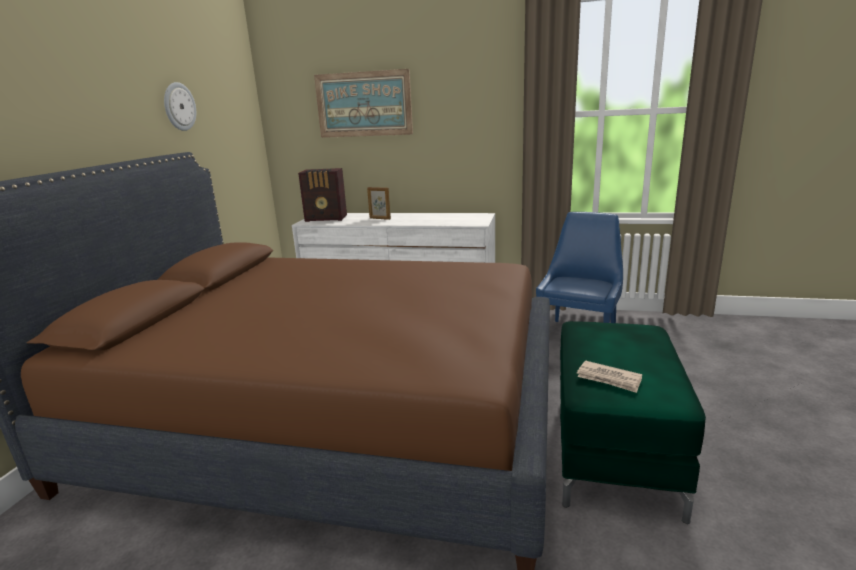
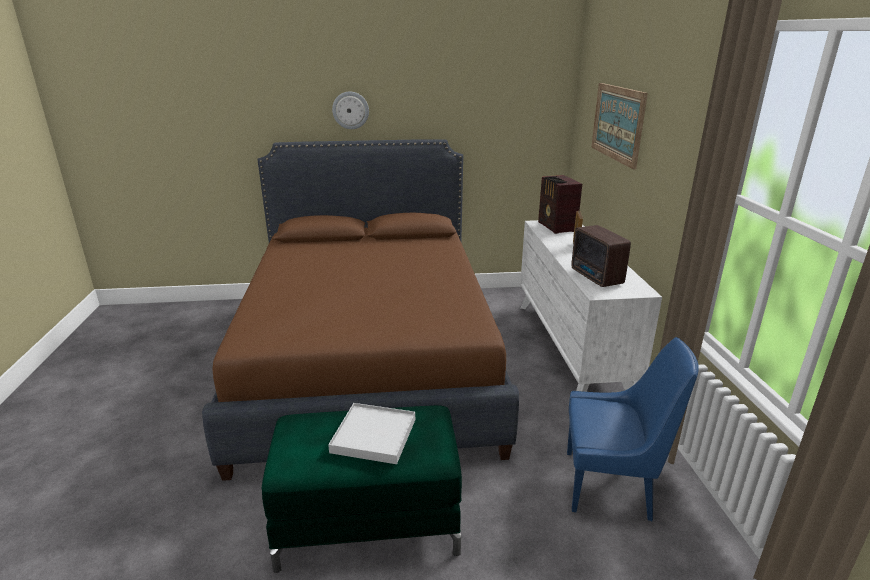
camera: 70 degrees right, 5 degrees up
(179, 106) = (459, 103): wall clock -> wall clock (350, 110)
(449, 220) = (596, 277): none -> radio
(609, 379) = (313, 429): newspaper -> none
(620, 348) = (374, 436): none -> white tray

